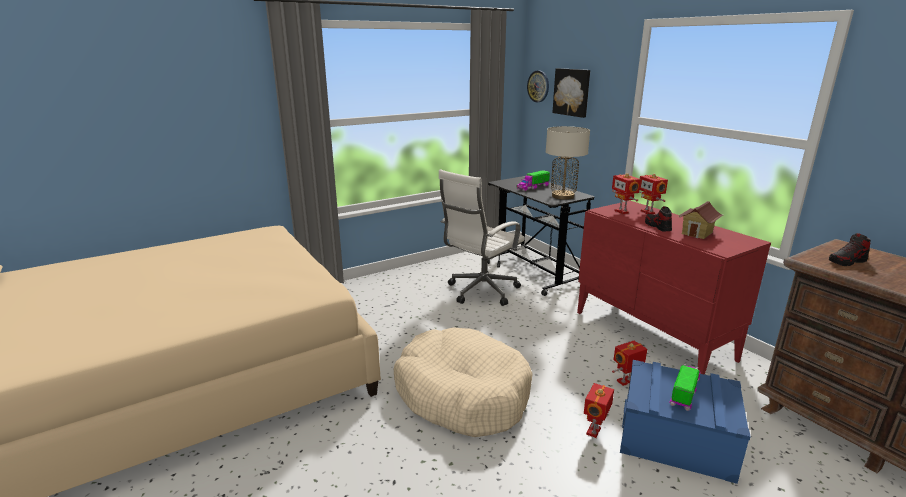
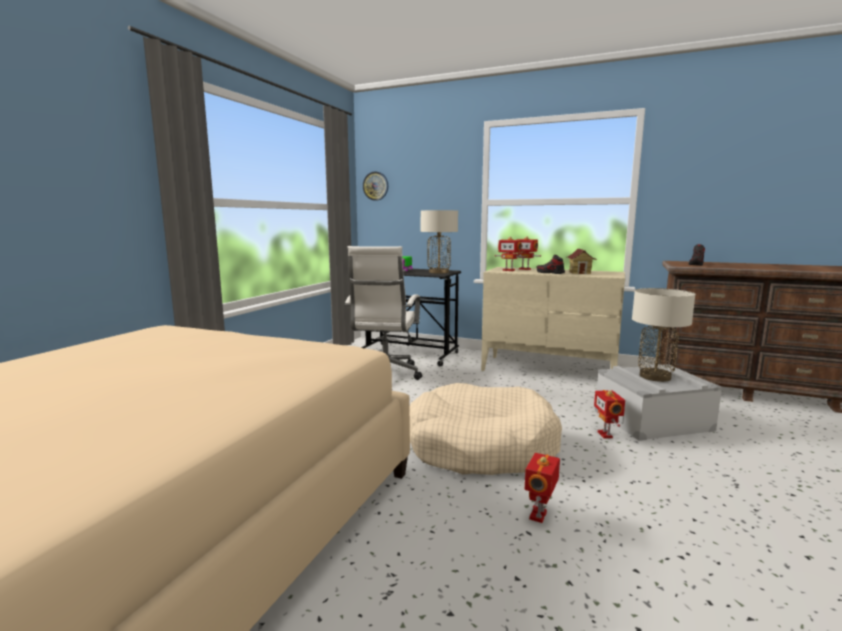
camera: 35 degrees left, 10 degrees down
(572, 92) = (415, 187): picture -> none
(625, 382) = (576, 400): toy robot -> toy robot (539, 516)
(652, 335) = (548, 371): red cabinet -> beige cabinet
(676, 438) = (652, 420): blue storage box -> grey storage box
(684, 392) = (655, 376): toy truck -> table lamp

